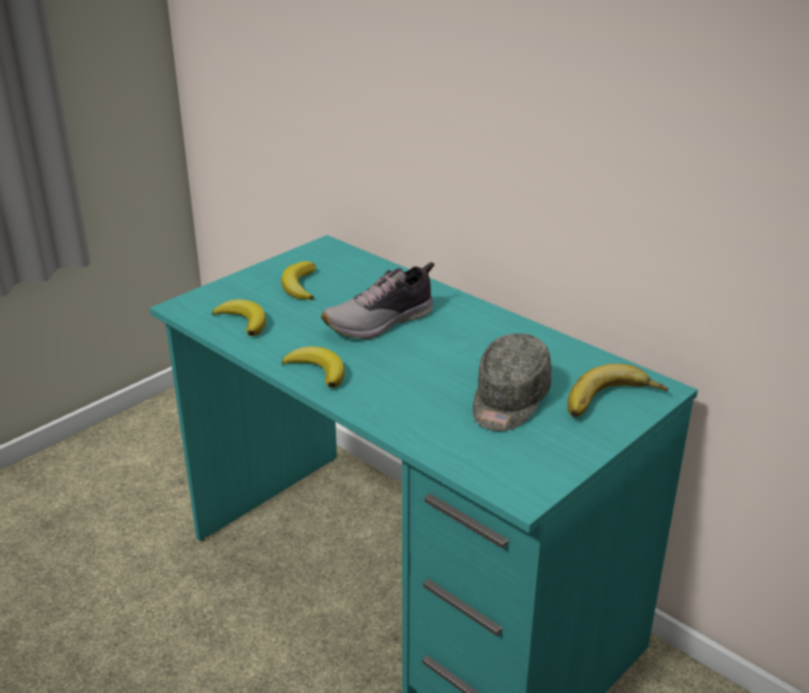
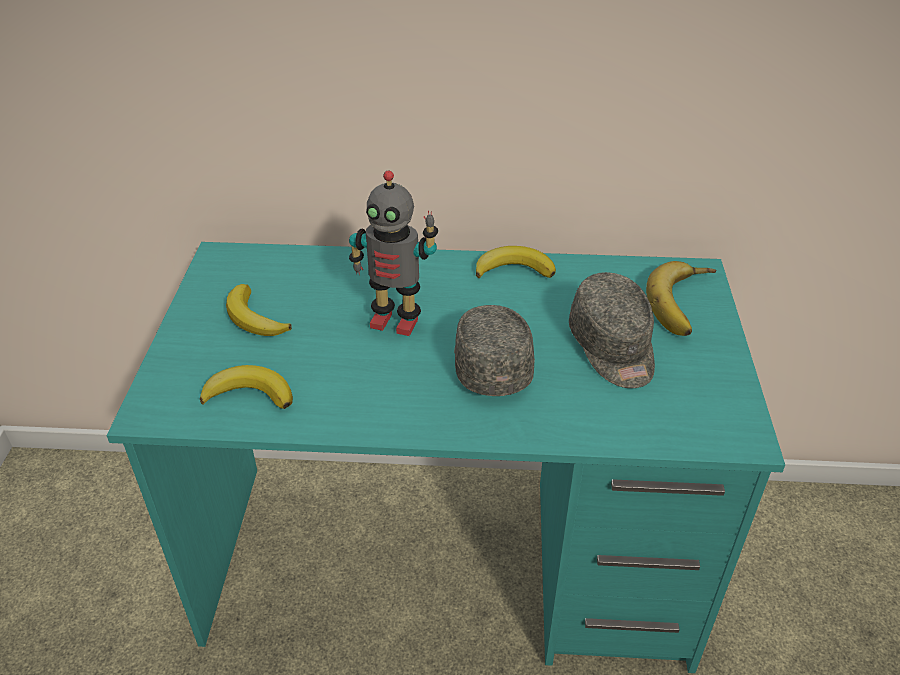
camera: 40 degrees left, 10 degrees up
(318, 370) = (408, 411): banana -> banana (514, 269)
(381, 322) = (395, 321): shoe -> toy robot
(408, 370) = (490, 362): none -> grey cap

